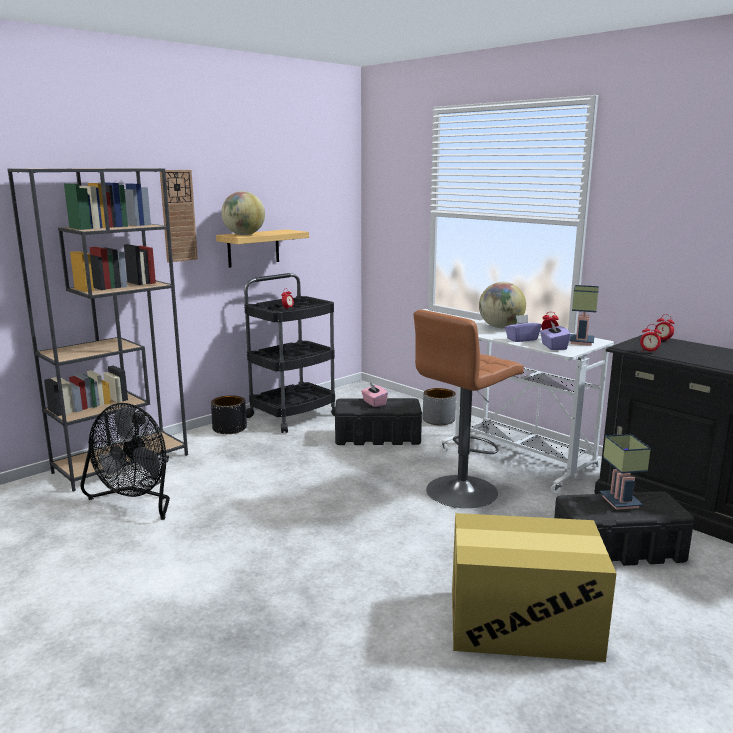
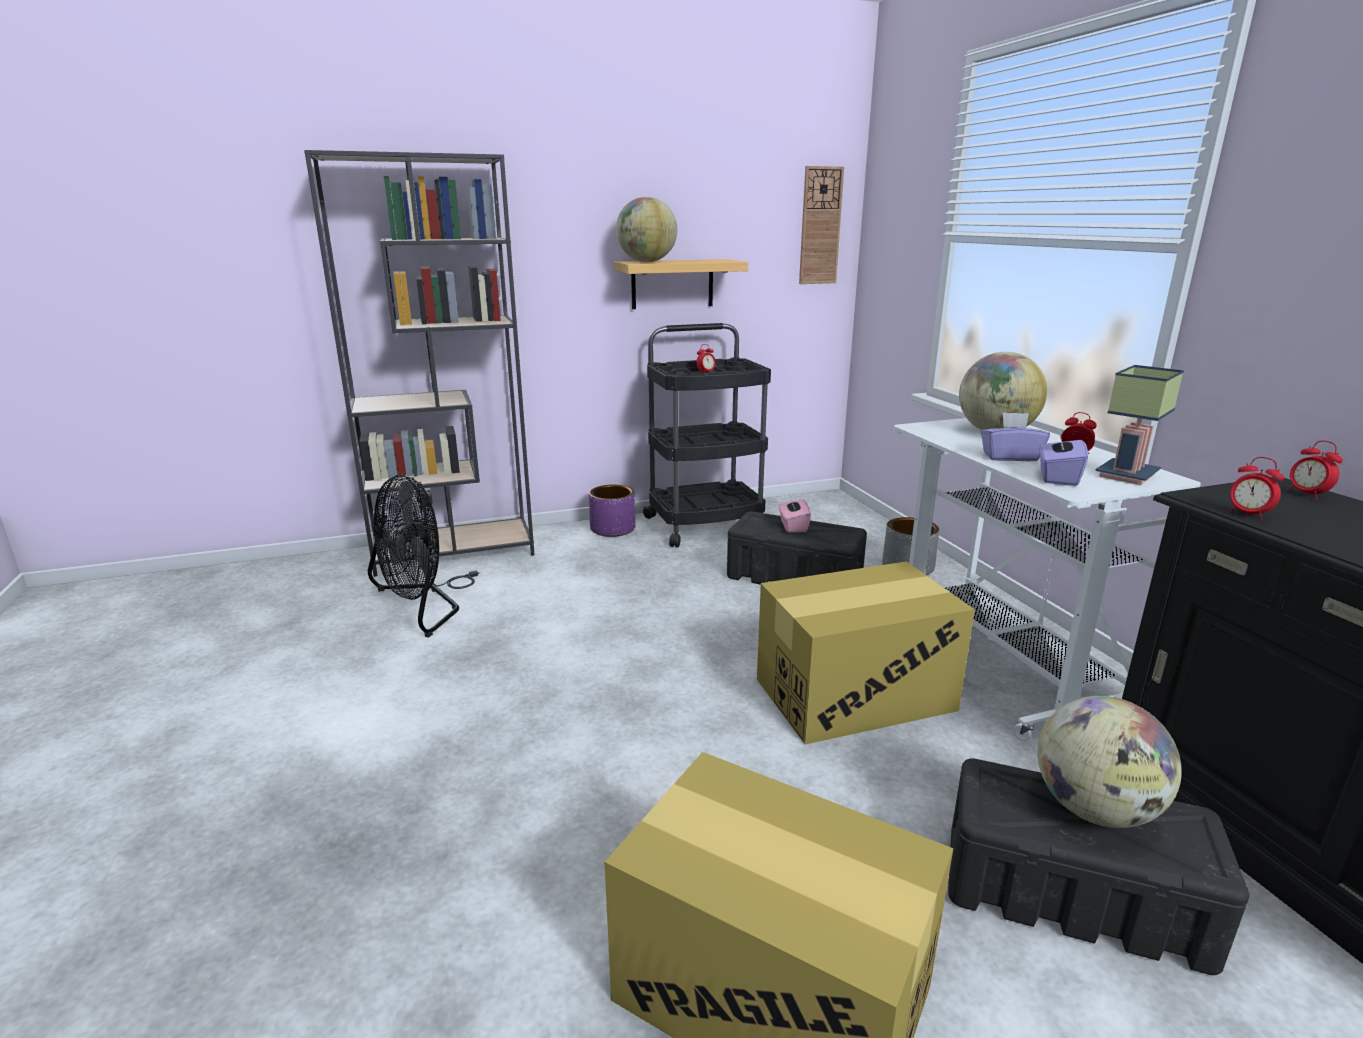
camera: 25 degrees right, 5 degrees up
(178, 216) = (557, 231): wall clock -> wall clock (820, 226)
(229, 428) = (612, 529): black planter -> purple planter
(460, 491) = (853, 694): brown stool -> cardboard box
(622, 502) = (1094, 810): table lamp -> globe

